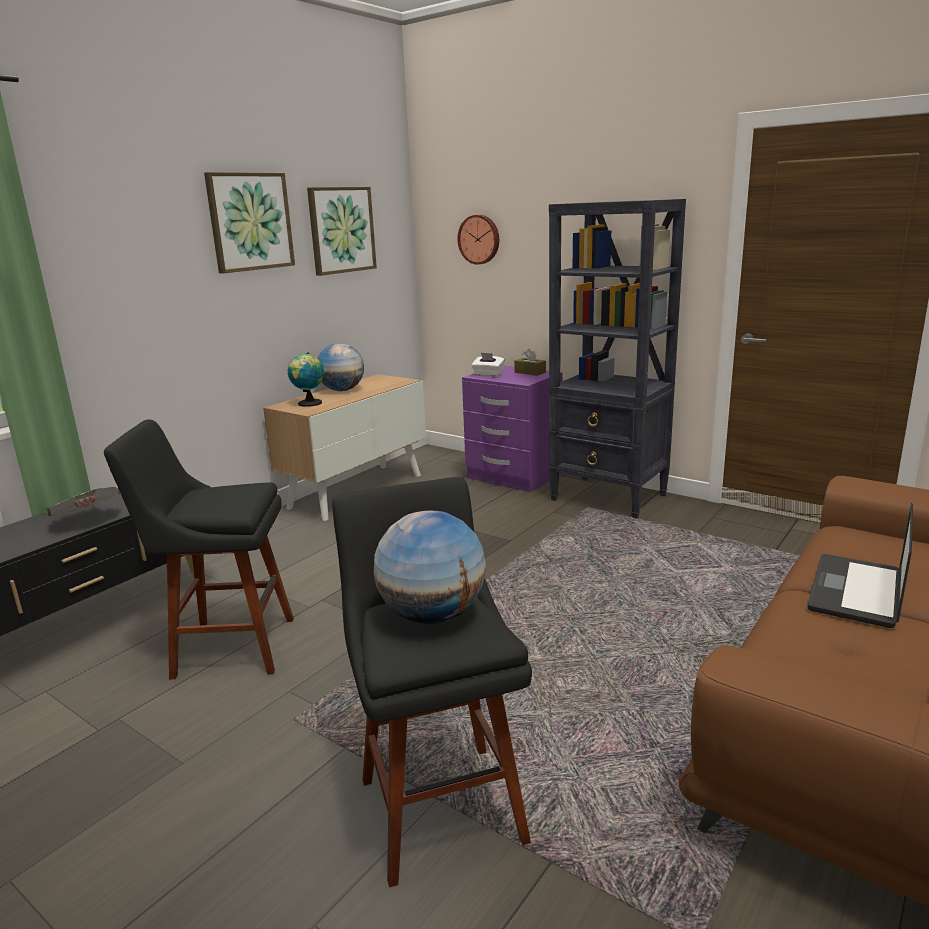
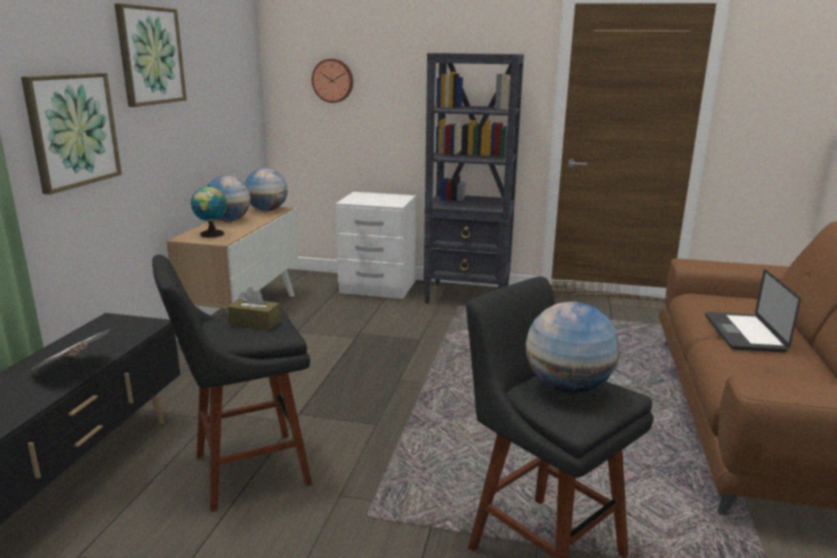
camera: 25 degrees left, 0 degrees up
(341, 230) = (215, 67): picture -> picture (72, 130)
(391, 381) = (267, 210): none -> globe
(488, 375) = (357, 200): white tissue box -> none
(513, 476) = (377, 288): purple nightstand -> white nightstand
(530, 372) = (390, 196): brown tissue box -> brown tissue box (254, 322)

